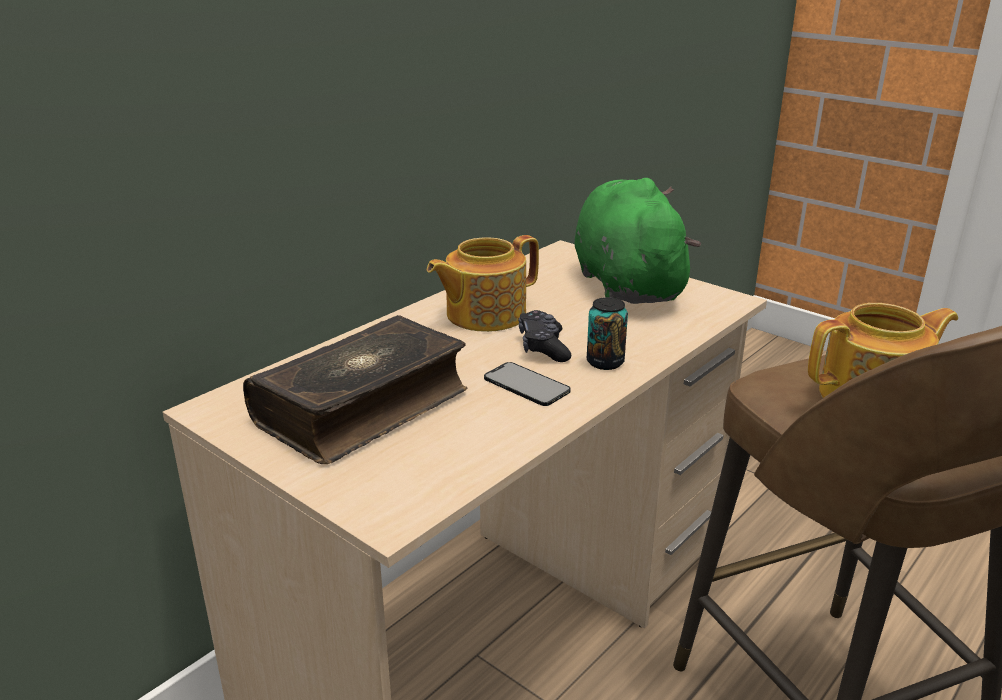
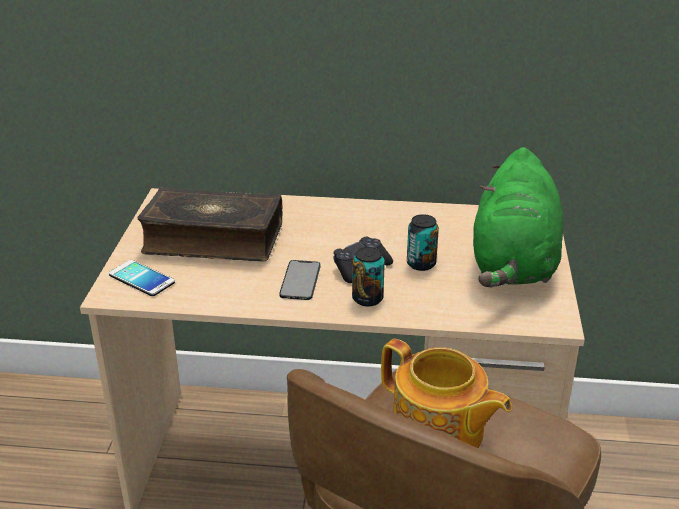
camera: 55 degrees right, 5 degrees up
(385, 484) = (141, 279): none -> phone
(484, 314) = (380, 228): teapot -> none
(575, 318) = (421, 264): none -> can
(626, 284) = (513, 264): green plush toy -> green plush toy turned 150 degrees clockwise

